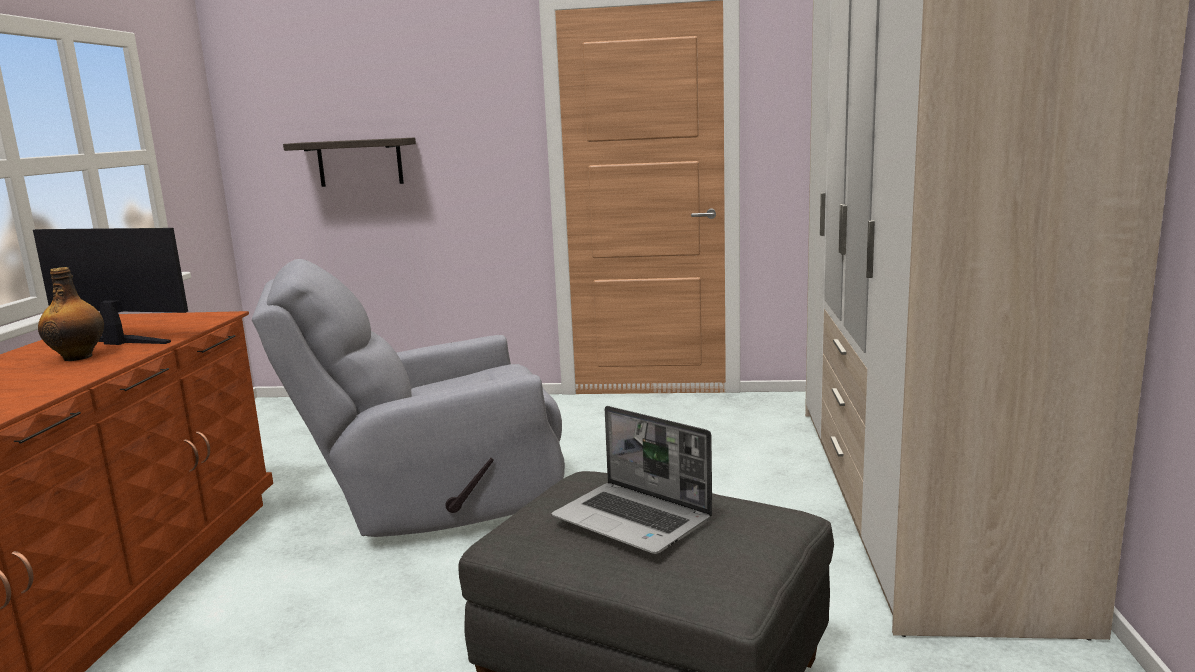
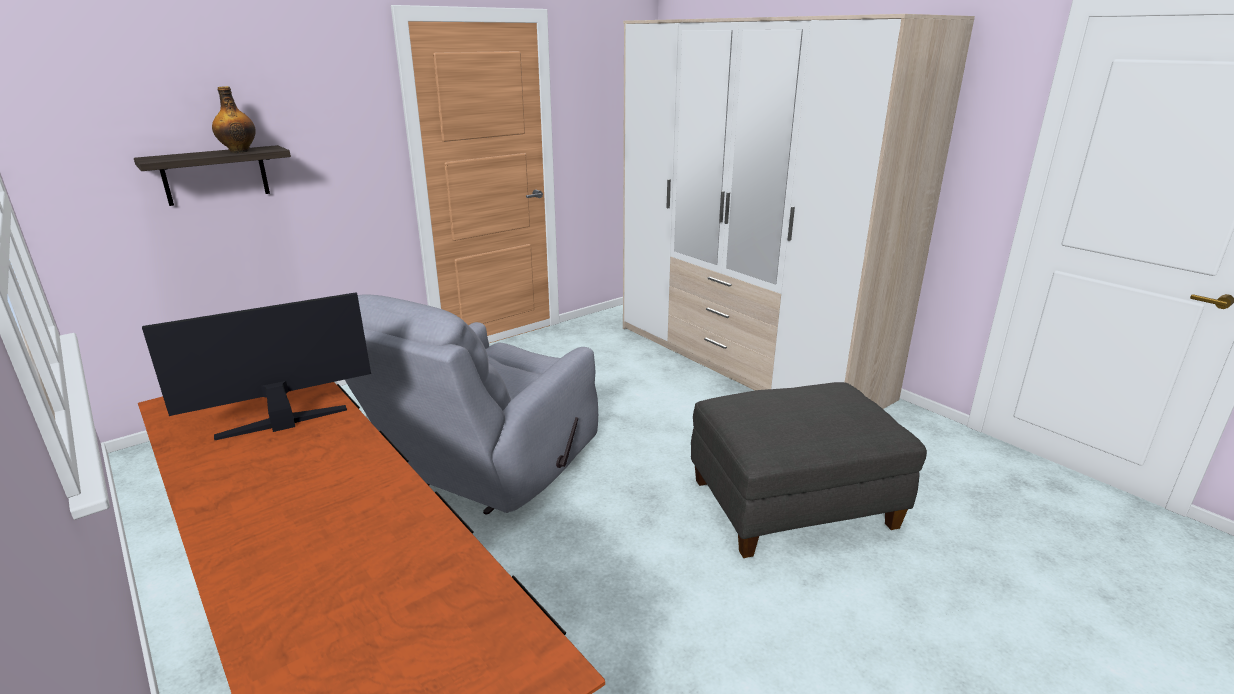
camera: 45 degrees left, 10 degrees up
(78, 357) = (295, 451): bottle -> bottle (239, 151)
(634, 520) = (802, 415): laptop -> none

